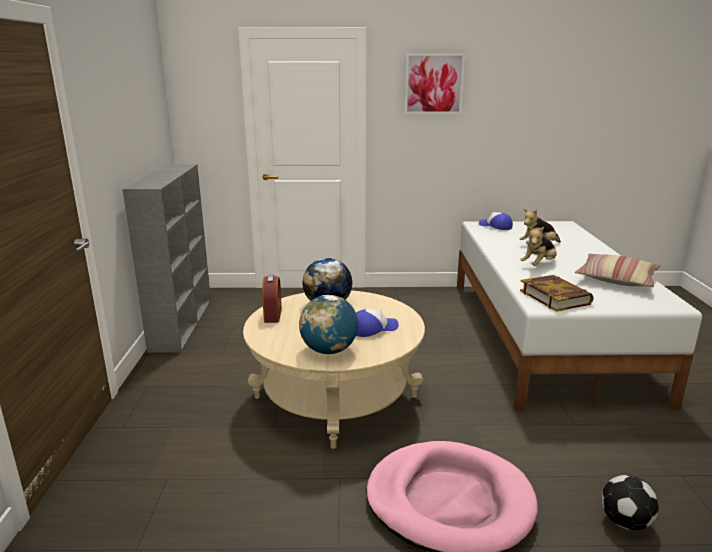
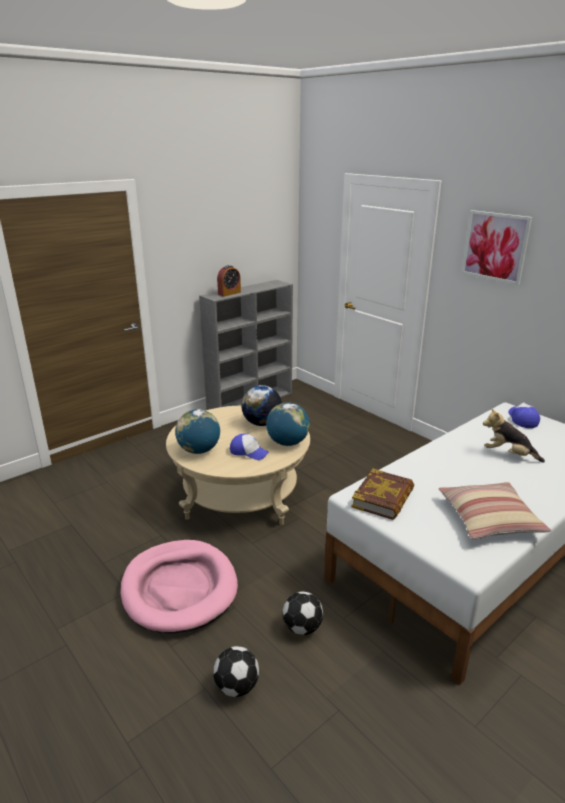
camera: 50 degrees right, 5 degrees up
(273, 315) = (222, 414): alarm clock -> alarm clock (229, 293)
(384, 308) = (287, 443): none -> globe
(539, 265) = (452, 469): plush toy -> none
(571, 450) = (302, 628): none -> football

